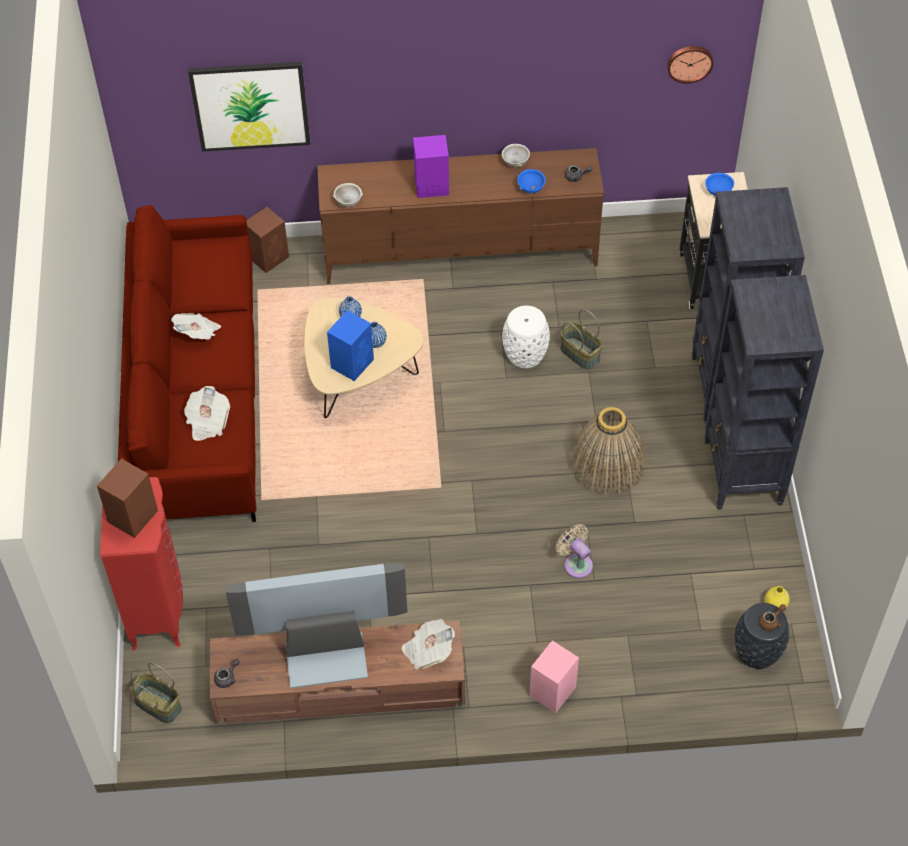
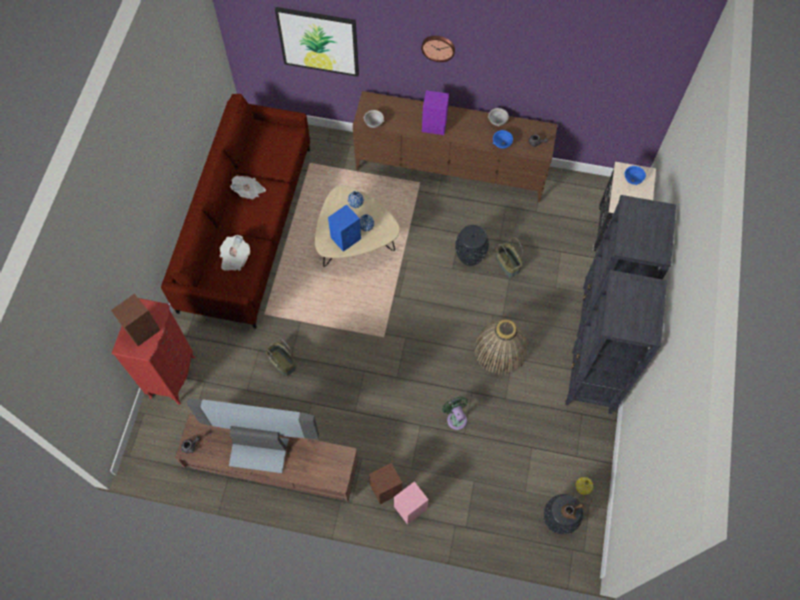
camera: 15 degrees right, 10 degrees up
(157, 705) = (152, 442): basket -> basket (281, 362)
(269, 257) = (325, 141): brown speaker -> brown speaker (386, 488)
(428, 650) = (328, 465): newspaper -> none
(525, 354) = (470, 255): white stool -> black stool
(576, 563) = (456, 418): beige fan -> green fan
(689, 62) = (637, 83): wall clock -> wall clock (438, 47)

